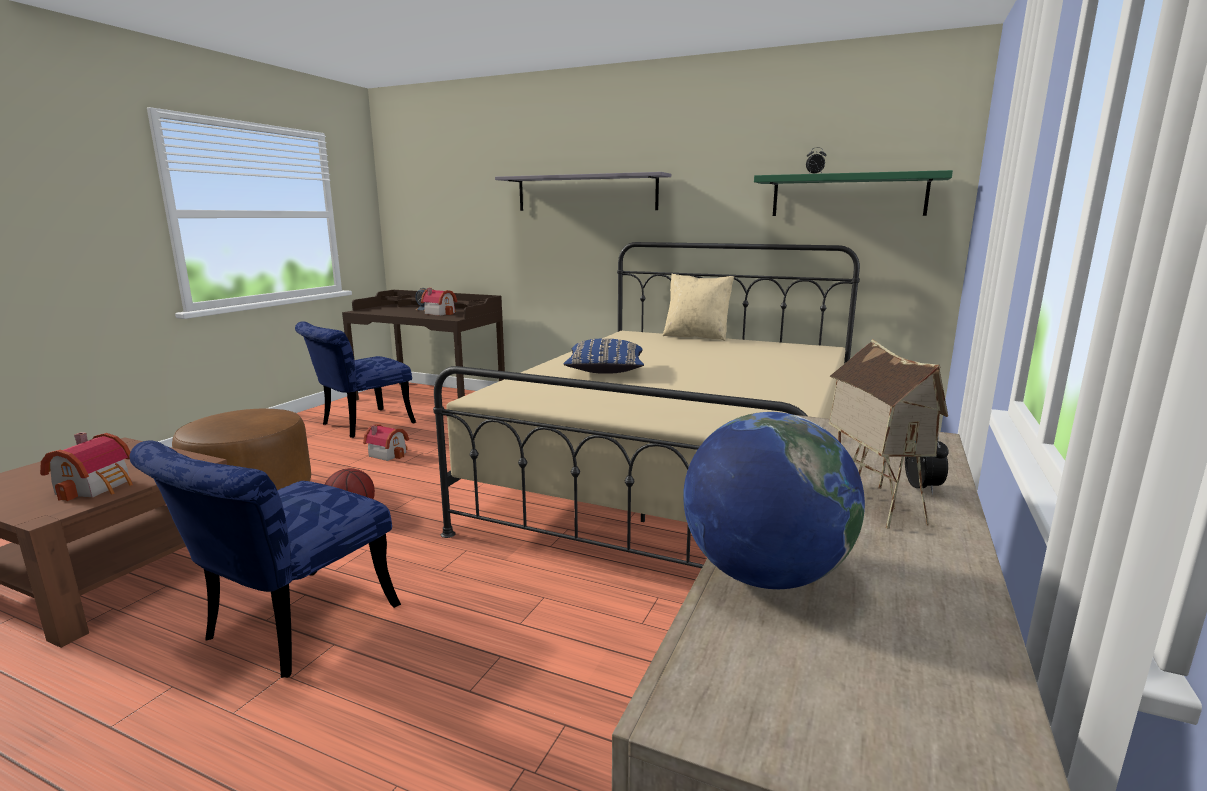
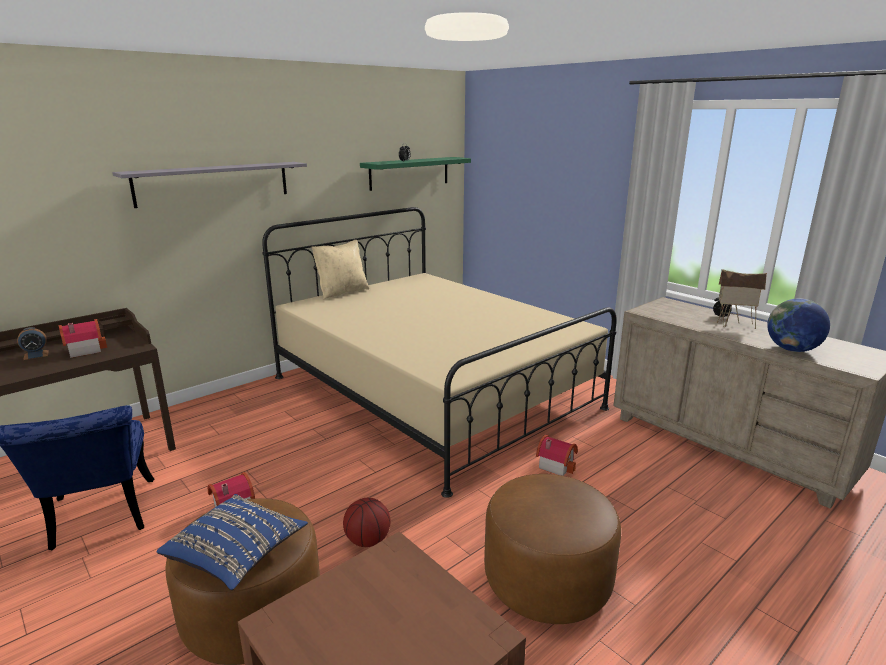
camera: 65 degrees left, 5 degrees up
(98, 486) = (427, 610): toy house -> toy house (555, 464)
(288, 629) = (547, 580): blue chair -> brown ottoman
(605, 372) = (414, 334): blue pillow -> blue pillow (236, 554)

